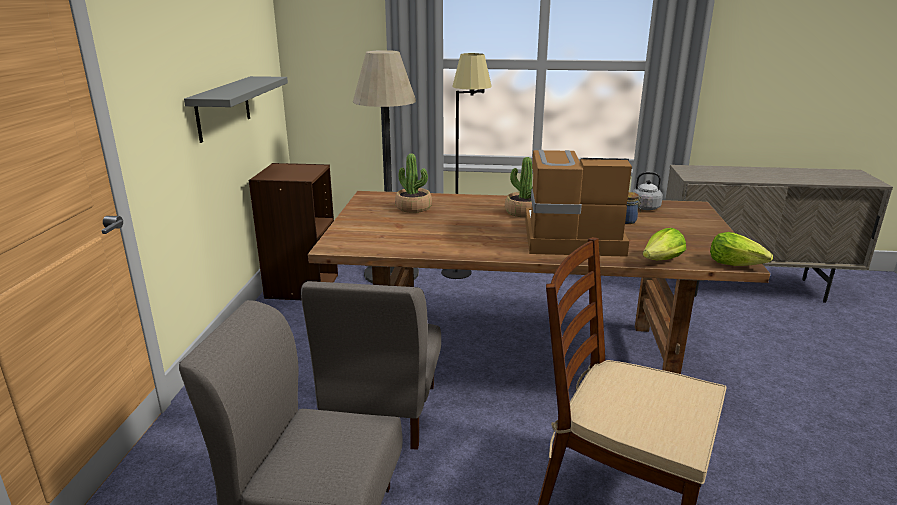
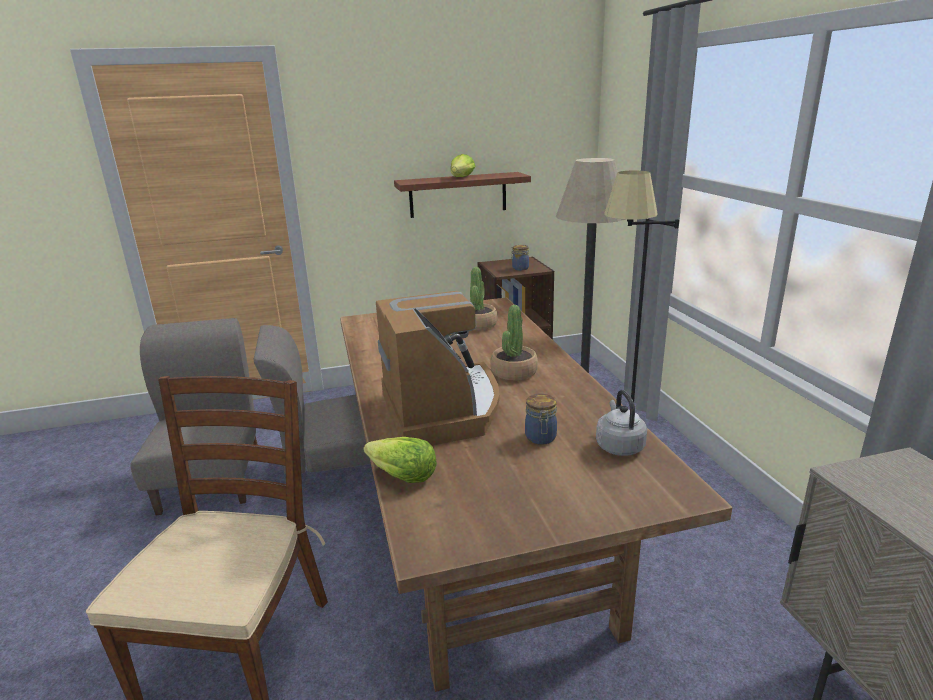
camera: 70 degrees right, 0 degrees up
(223, 108) = (458, 195): grey shelf -> brown shelf
(301, 171) = (519, 268): none -> jar
(735, 264) = (418, 541): lettuce -> lettuce (462, 178)

